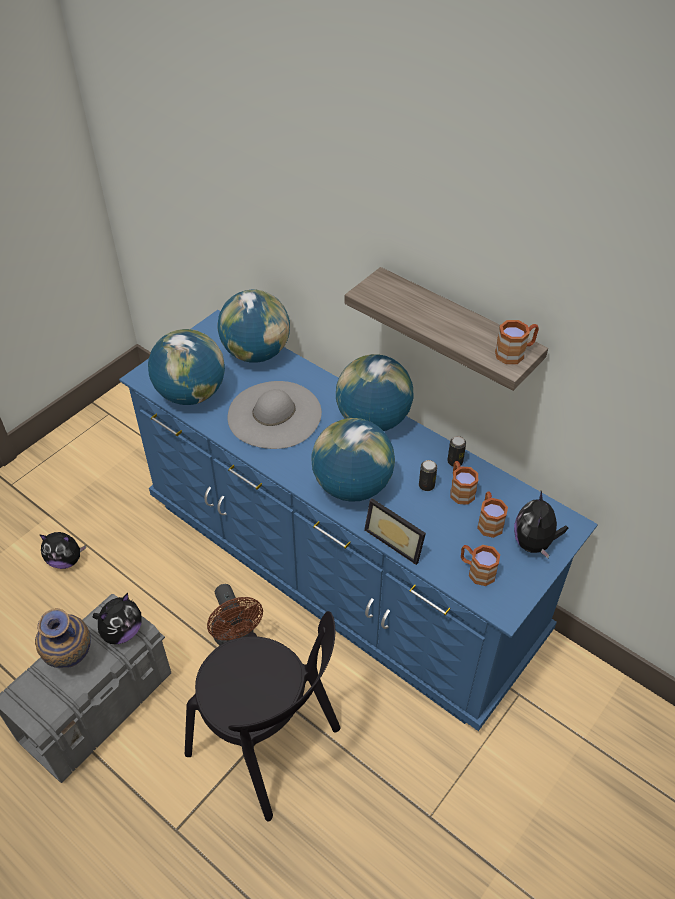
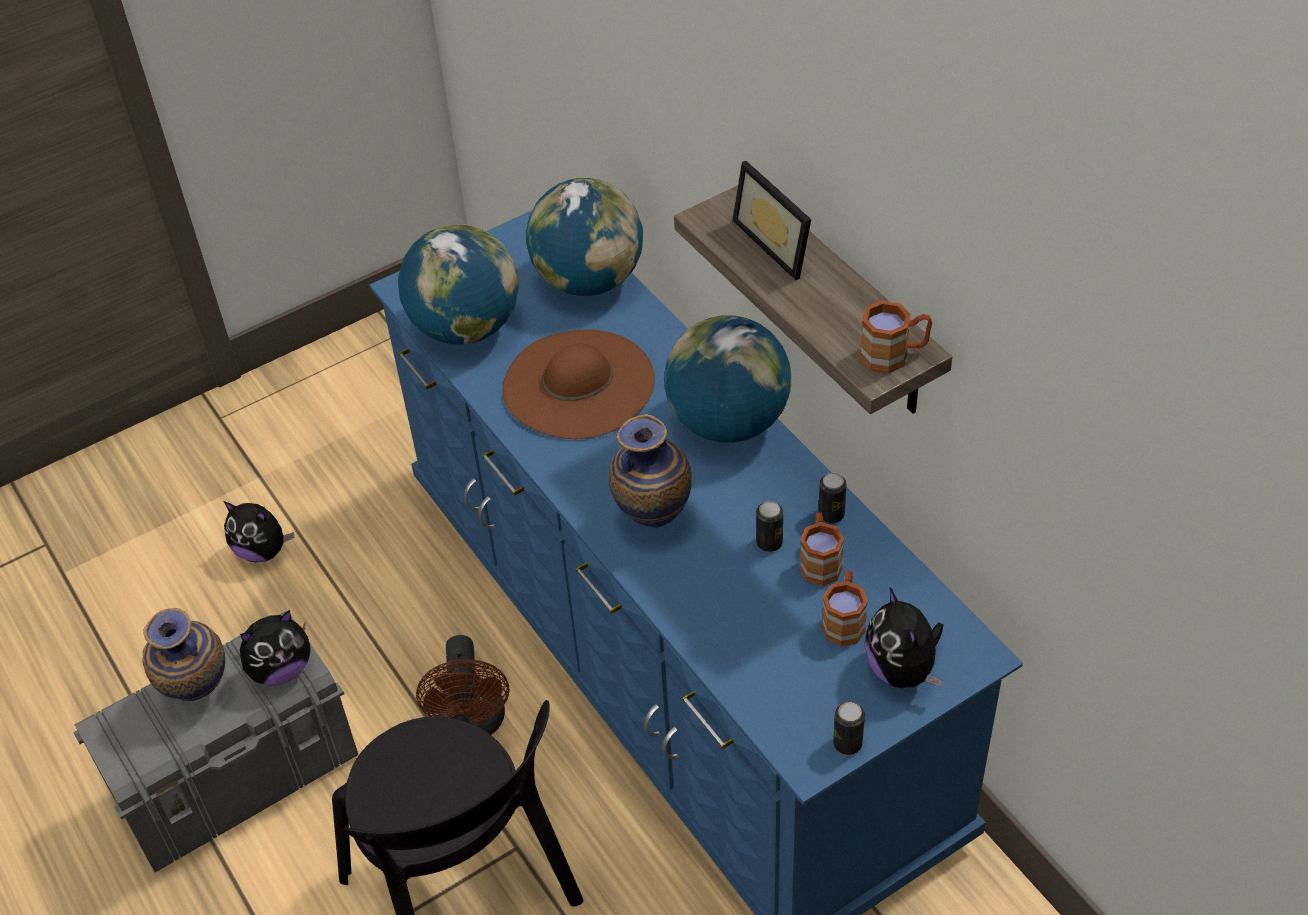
camera: 20 degrees right, 0 degrees up
(274, 415) = (578, 384): grey hat -> brown hat
(352, 486) = (653, 519): globe -> vase
(397, 539) = (688, 616): picture frame -> picture frame (780, 242)
(476, 571) = (791, 691): brown mug -> none
(522, 594) = (847, 743): none -> can
(534, 543) = (903, 670): plush toy -> plush toy turned 45 degrees counterclockwise

